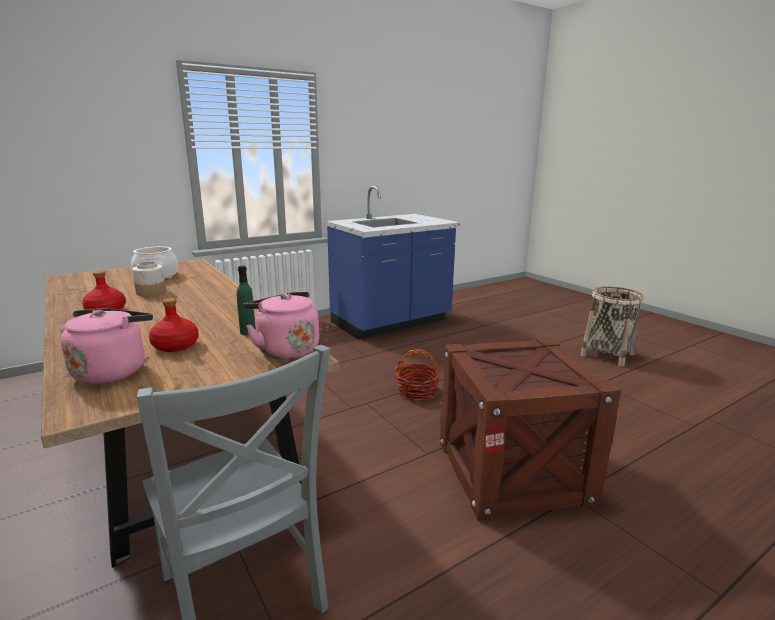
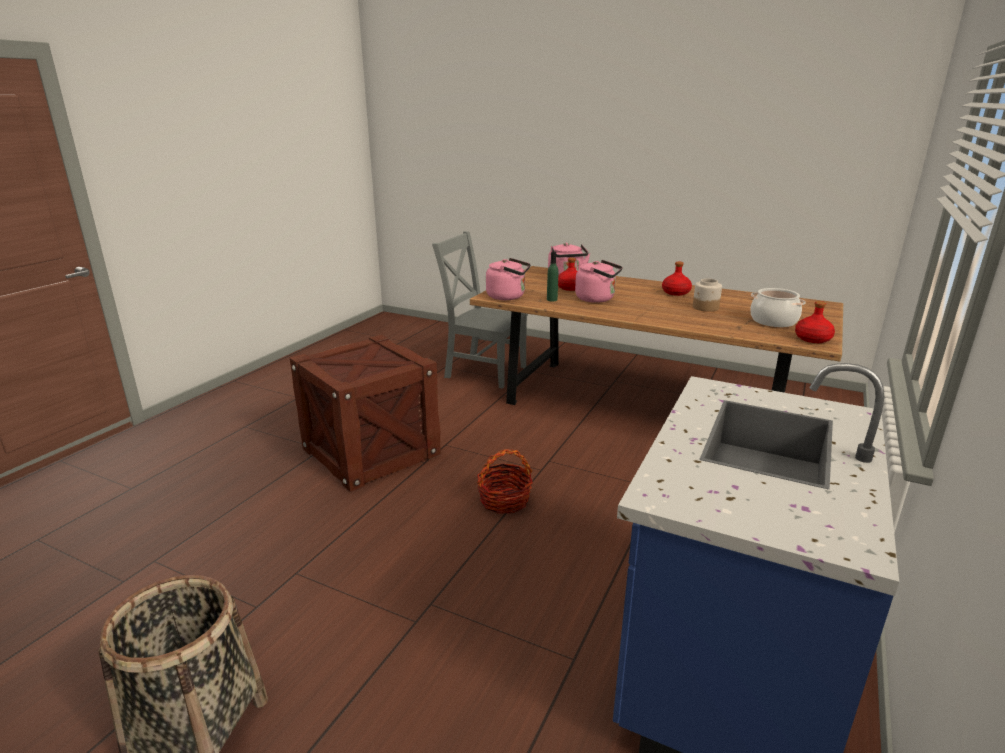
camera: 150 degrees right, 5 degrees up
(185, 264) = (813, 339): none -> red bottle
(201, 321) = (597, 299): none -> pink kettle

